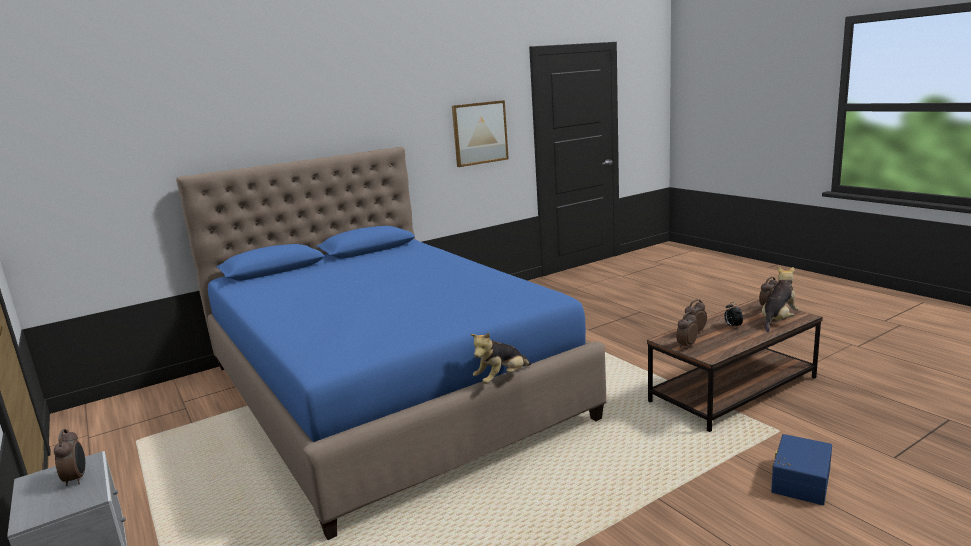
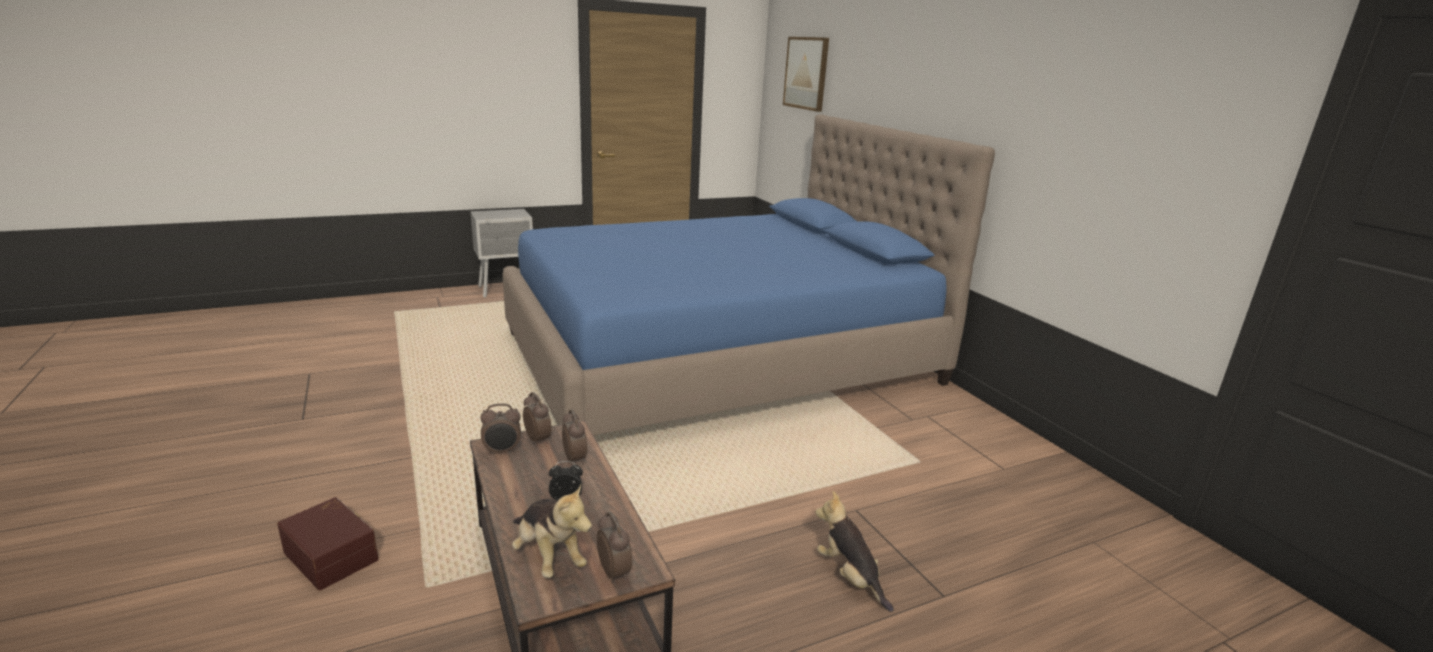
camera: 95 degrees right, 5 degrees up
(77, 478) = (506, 215): alarm clock -> alarm clock (502, 451)
(479, 133) = (1140, 169): picture -> picture (806, 73)
(501, 378) = (538, 318): plush toy -> plush toy (850, 577)
(799, 480) = (333, 555): blue storage box -> brown storage box

